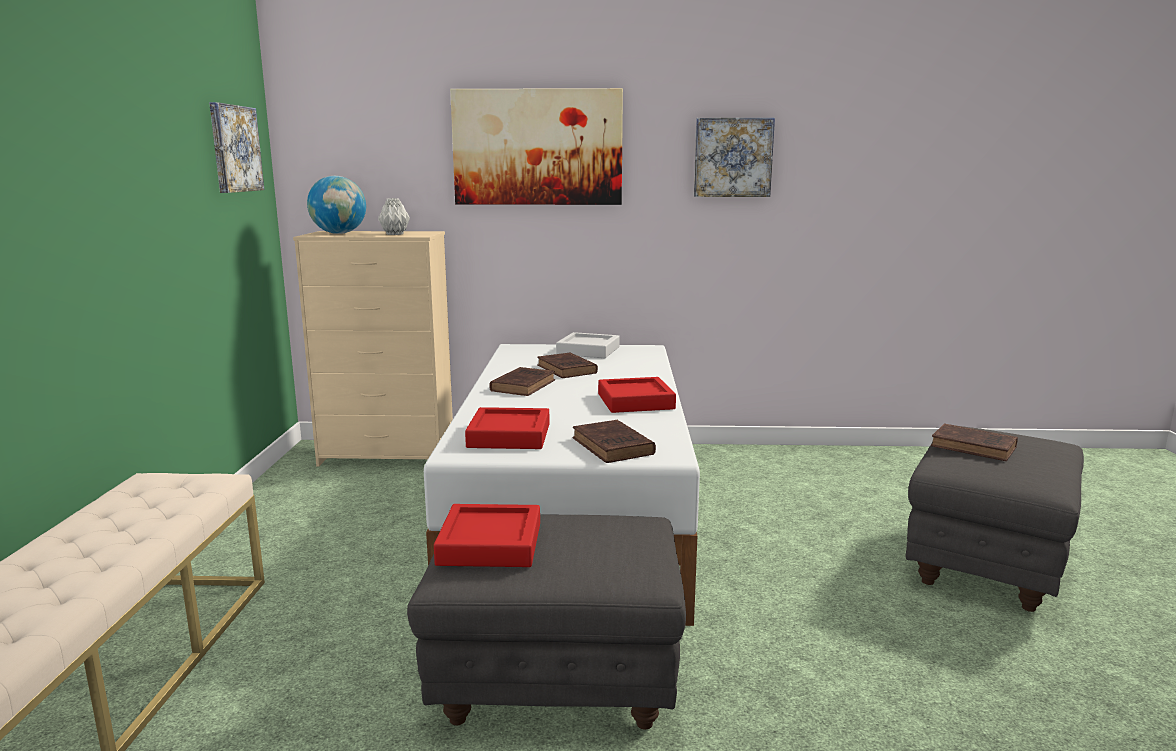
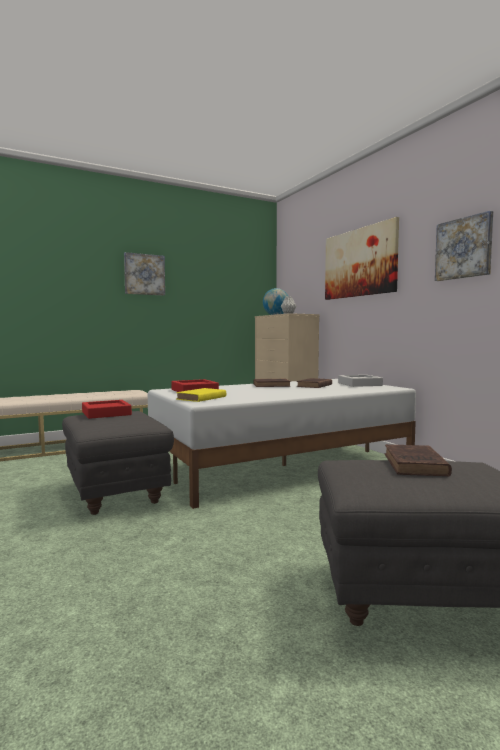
camera: 60 degrees right, 10 degrees down
(234, 148) = (243, 279): picture -> picture (144, 274)
(613, 447) = (200, 398): brown book -> yellow book
(635, 401) = (281, 394): red tray -> none

